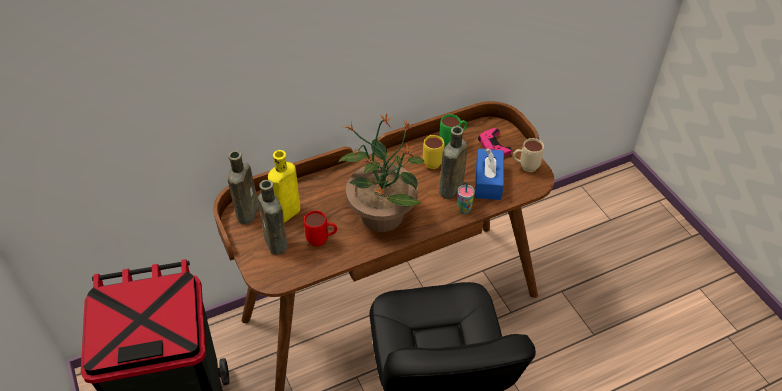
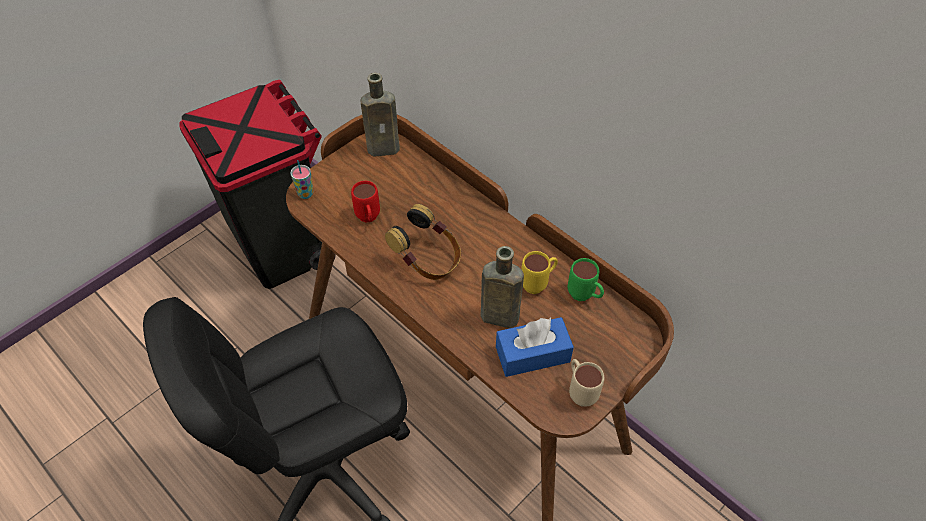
camera: 70 degrees right, 5 degrees up
(277, 244) = (350, 185): brown bottle -> none
(285, 214) = (394, 178): yellow bottle -> none
(382, 214) = (428, 260): potted plant -> headphones
(464, 209) = (471, 339): cup -> cup (305, 194)
(493, 146) = (602, 344): pink game controller -> none

